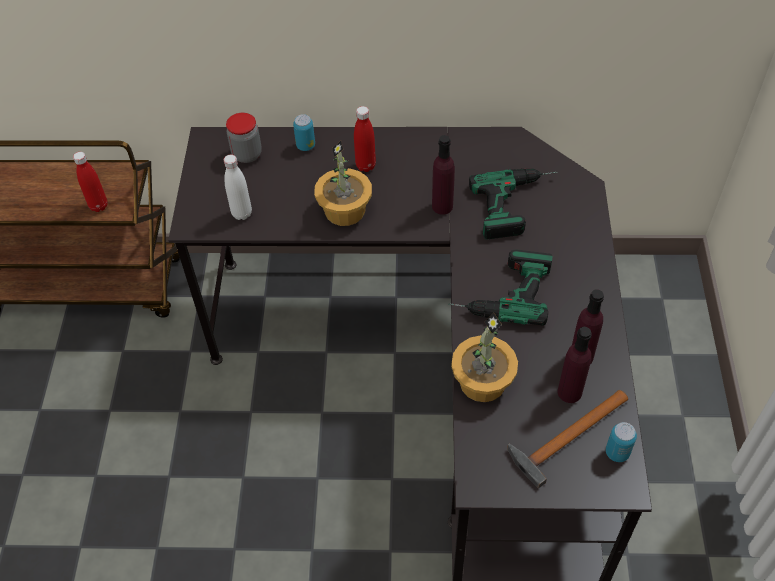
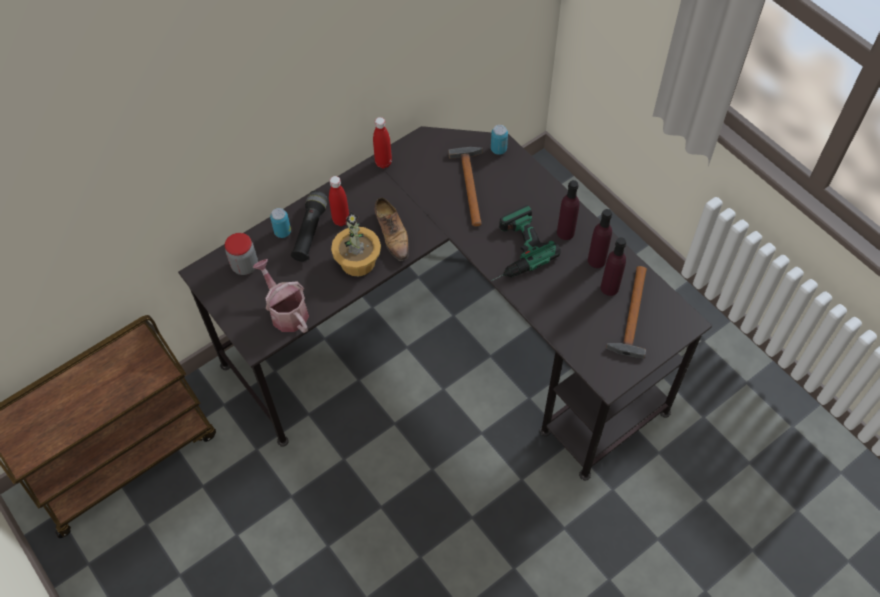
camera: 40 degrees left, 5 degrees up
(98, 206) = (141, 381): red bottle -> red bottle (383, 163)
(242, 213) = (286, 311): white bottle -> watering can
(329, 159) = (310, 232): none -> black flashlight
(400, 205) = (392, 234): none -> shoe
(442, 206) = (421, 216): purple bottle -> purple bottle (565, 232)
(482, 381) = (554, 317): potted plant -> none
(519, 204) = (470, 183): power drill -> hammer
(617, 452) = (666, 305): can -> can (498, 149)

